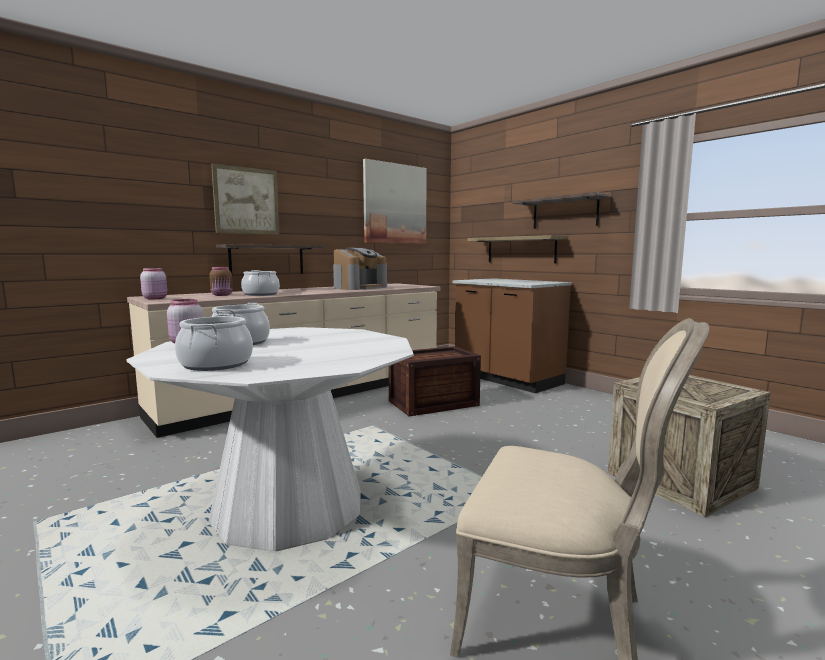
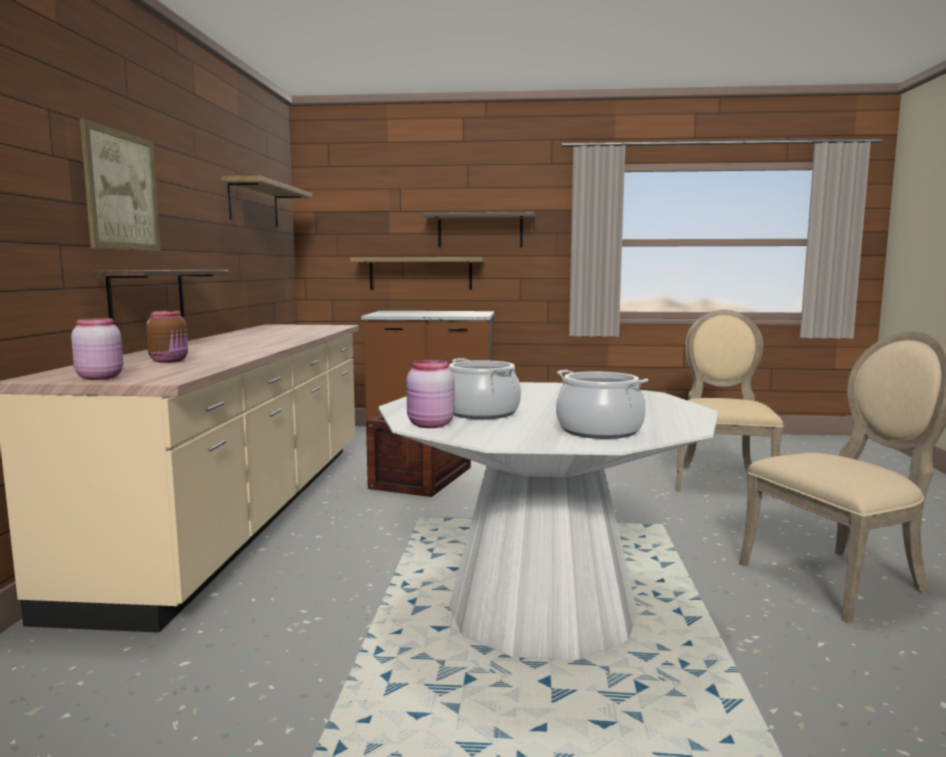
camera: 45 degrees left, 0 degrees up
(261, 294) = (223, 354): cooking pot -> none
(359, 287) = (276, 333): coffee machine -> none
(395, 204) = (254, 204): picture -> shelf
(680, 480) = (720, 480): crate -> beige chair

